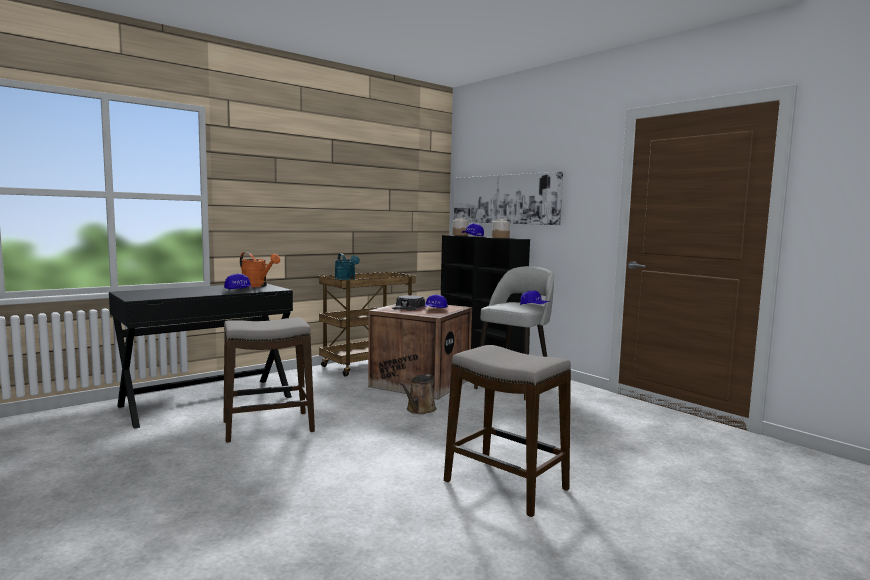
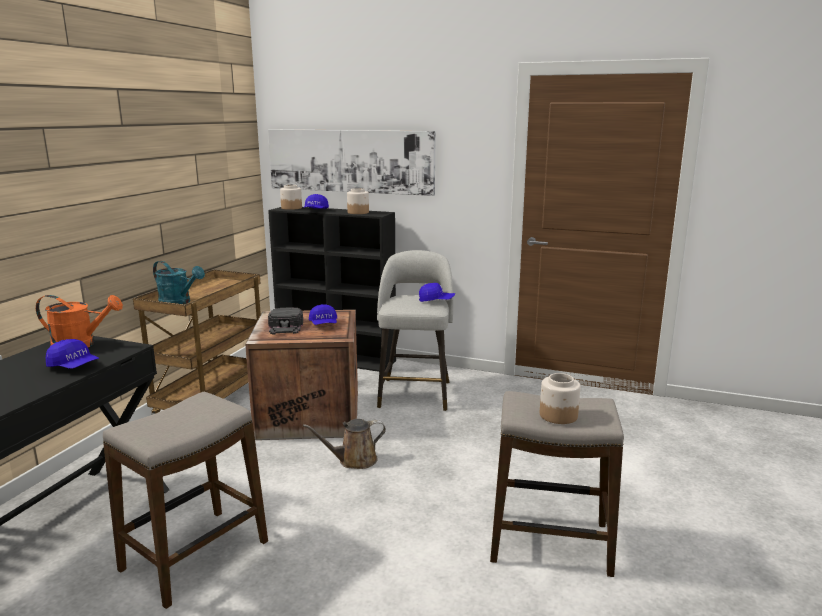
camera: 30 degrees left, 10 degrees up
(419, 410) = (354, 460): brown watering can -> brown watering can turned 75 degrees clockwise
(502, 358) = (557, 415): none -> jar

